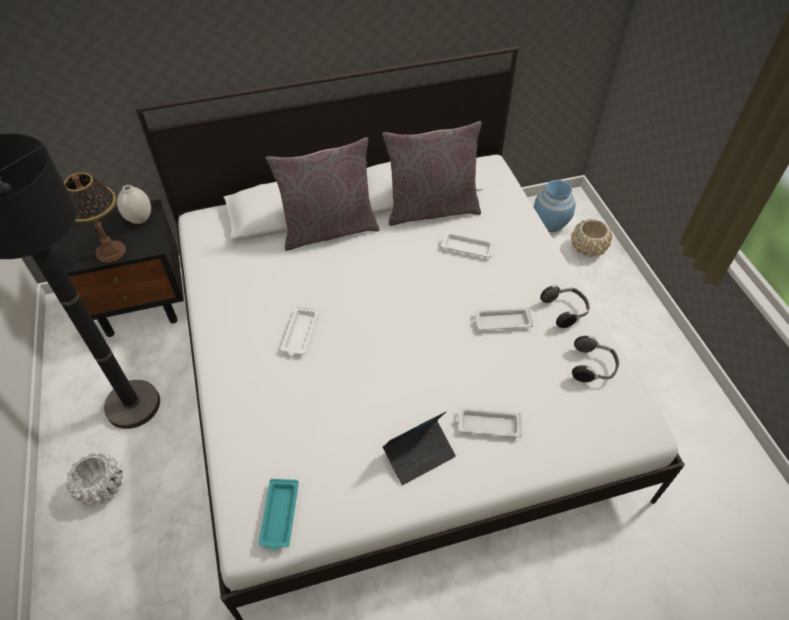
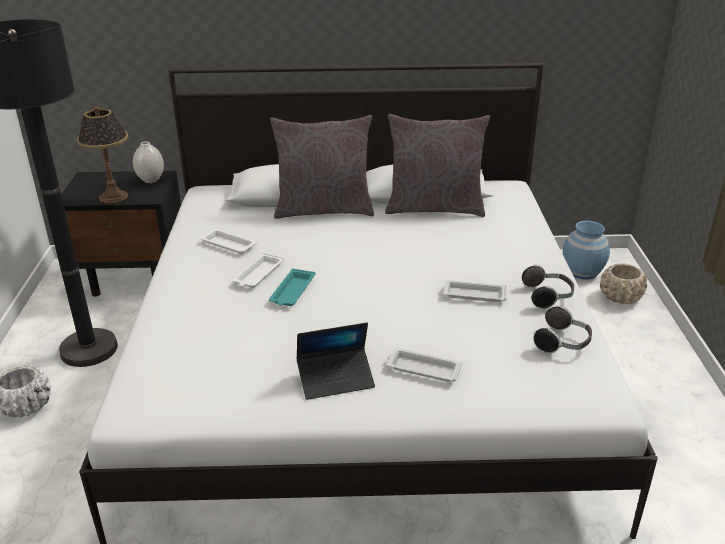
camera: 15 degrees right, 20 degrees down
(279, 516) = (166, 399): turquoise tray -> turquoise tray (292, 292)
(466, 247) = (459, 238): white tray -> white tray (228, 244)

